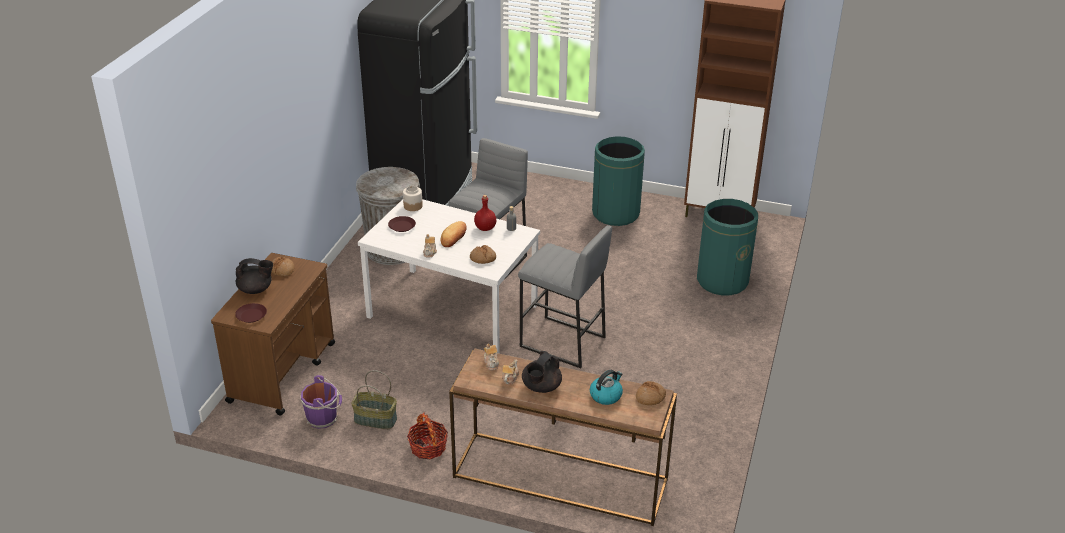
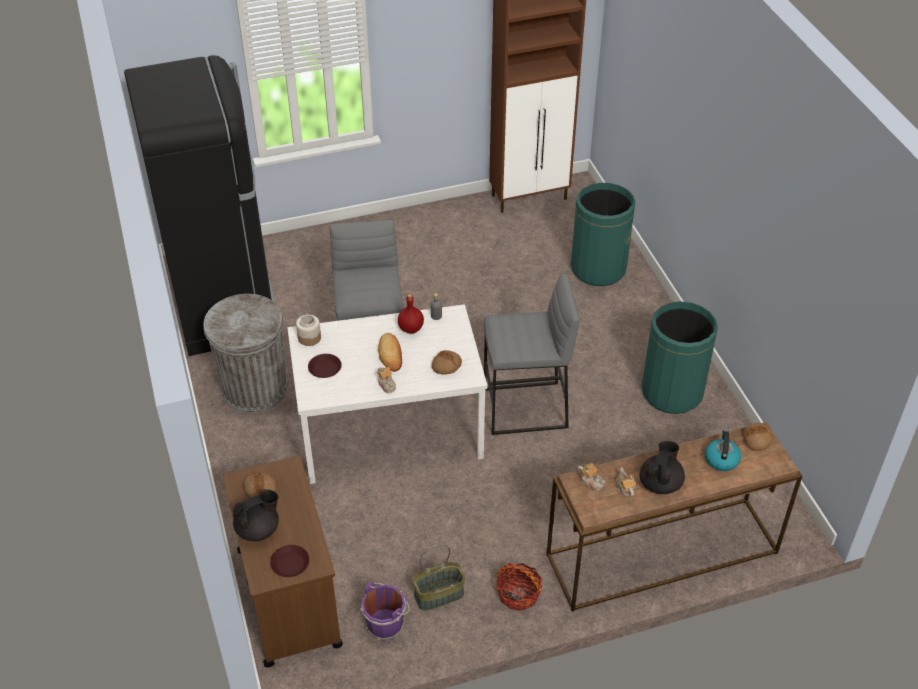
camera: 35 degrees left, 10 degrees up
(541, 387) = (660, 483): black teapot -> black teapot turned 150 degrees counterclockwise
(615, 213) = (435, 238): green trash can -> green trash can (672, 392)

